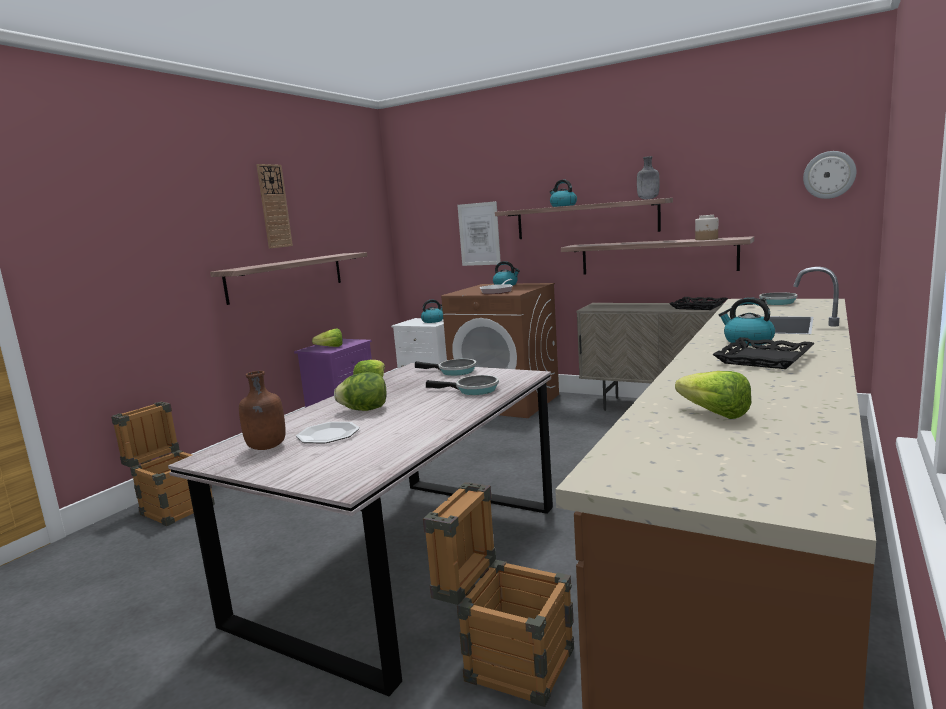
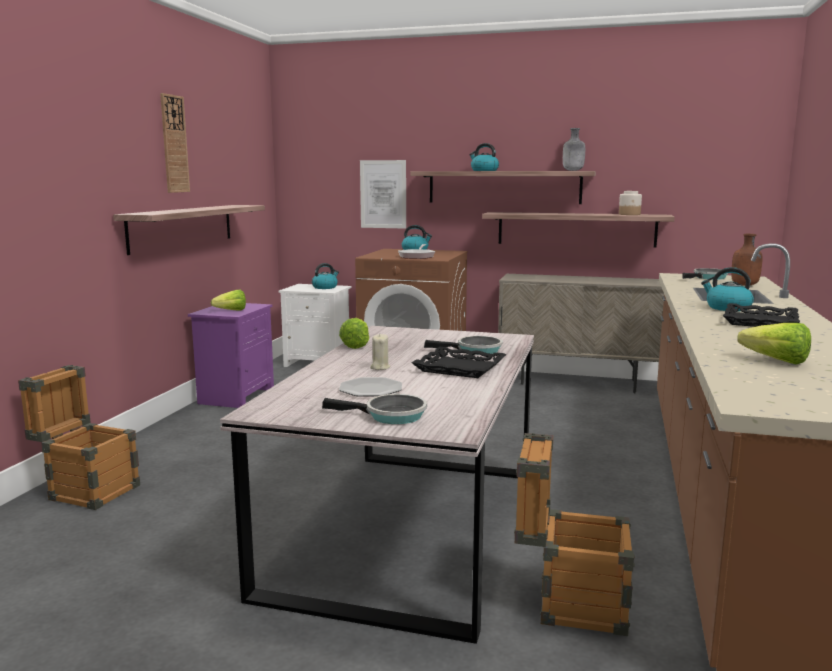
camera: 15 degrees left, 0 degrees up
(266, 447) = (316, 401): brown bottle -> brown bottle (745, 285)
(364, 410) = (380, 367): lettuce -> beige candle
(454, 371) = (432, 334): frying pan -> frying pan (390, 416)
(698, 307) = (620, 281): black tray -> black tray (459, 368)
(829, 175) = (742, 161): wall clock -> none

